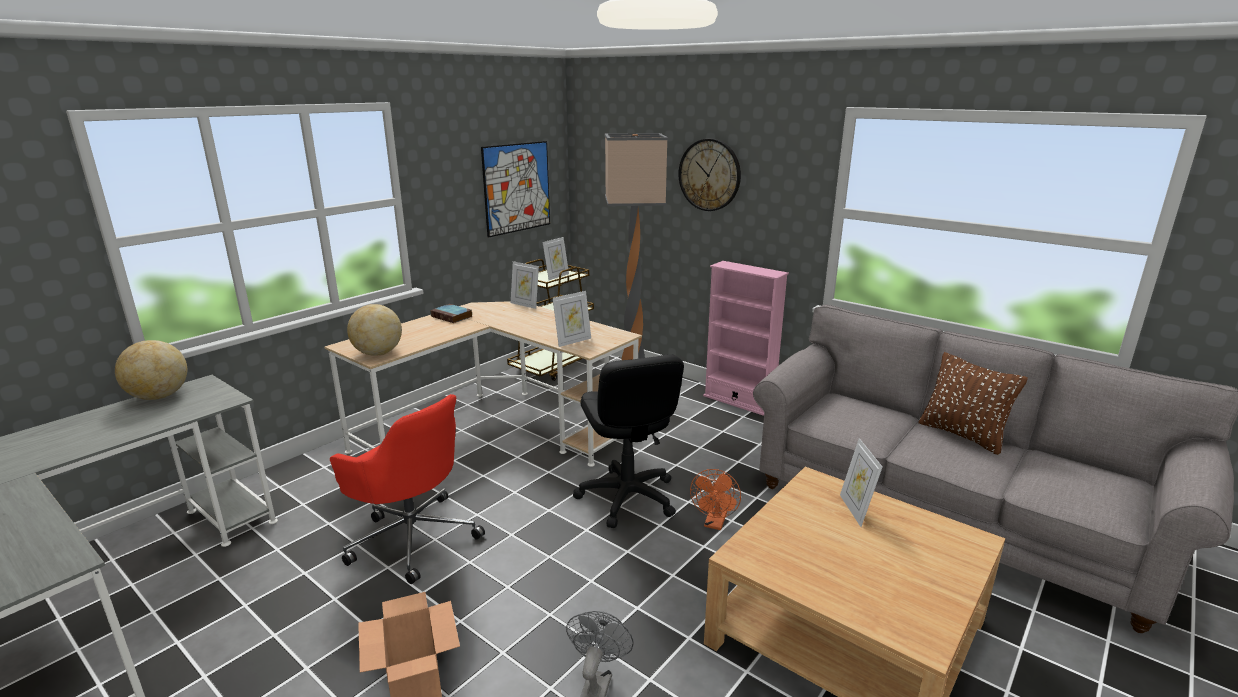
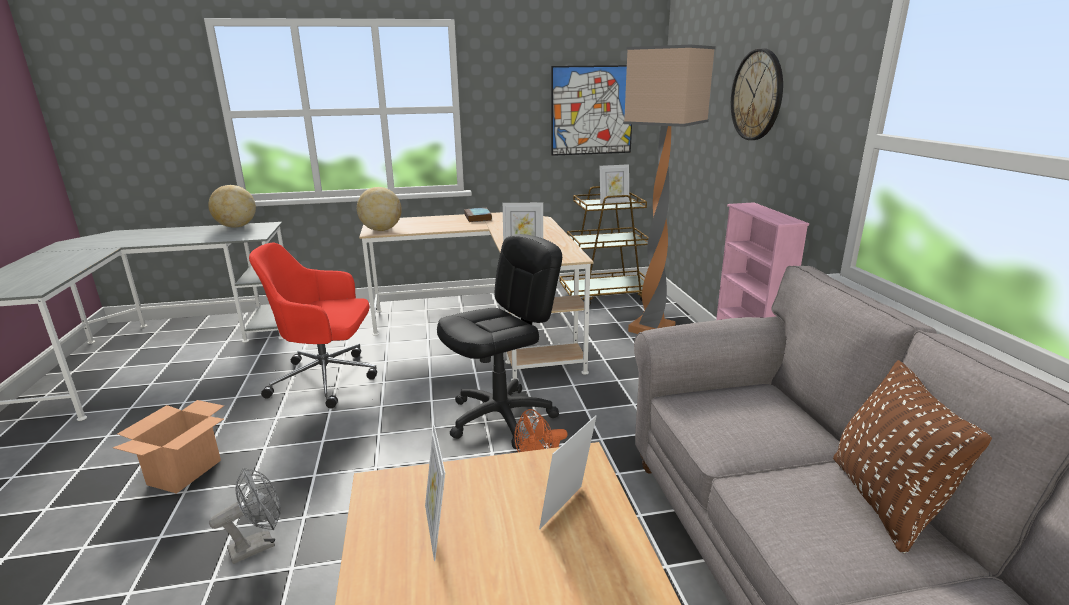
camera: 40 degrees right, 0 degrees up
(413, 536) = (327, 379): red office chair -> red office chair turned 105 degrees clockwise
(525, 305) = (548, 220): picture frame -> picture frame (437, 530)
(627, 497) = (501, 418): black office chair -> black office chair turned 150 degrees counterclockwise

